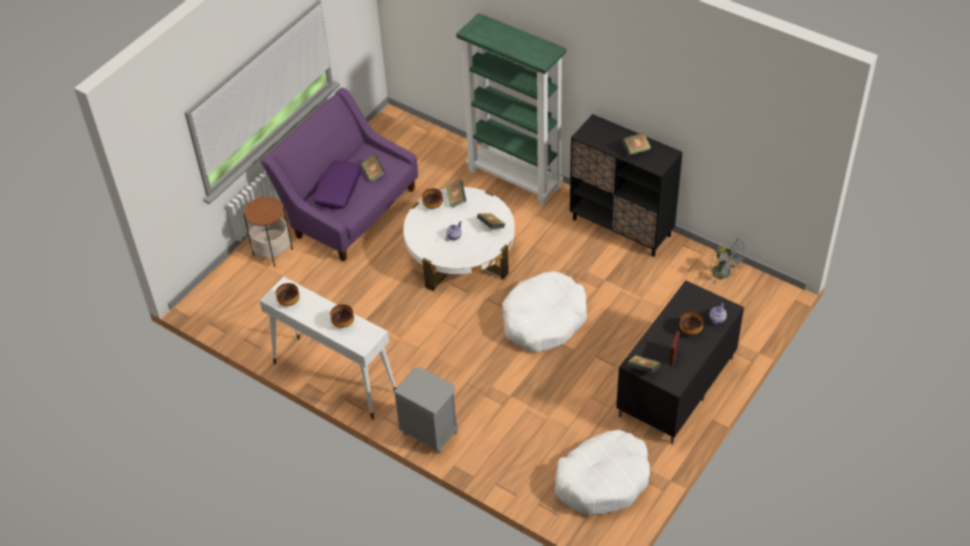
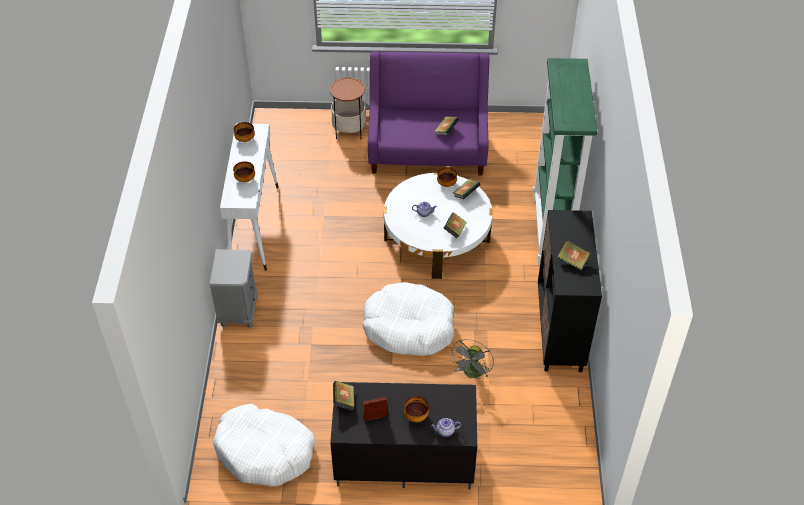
camera: 55 degrees right, 0 degrees up
(338, 189) = (411, 120): purple pillow -> none
(724, 274) = (568, 436): grey fan -> grey fan (472, 374)

